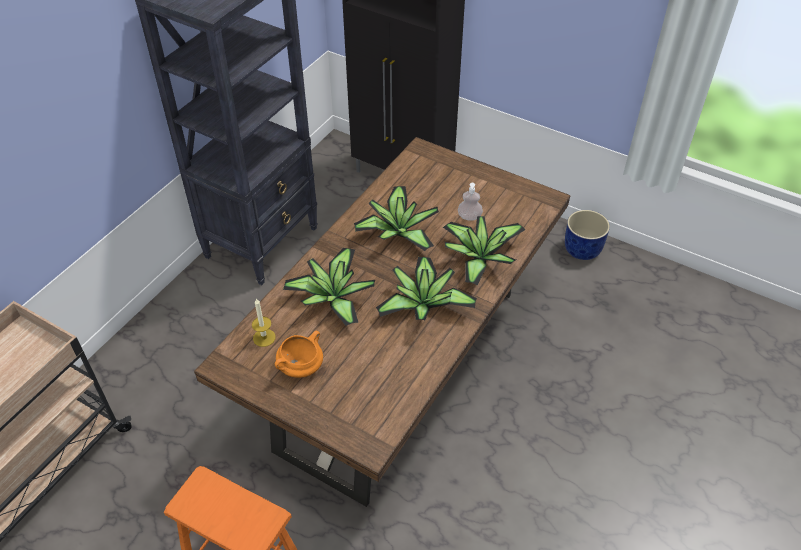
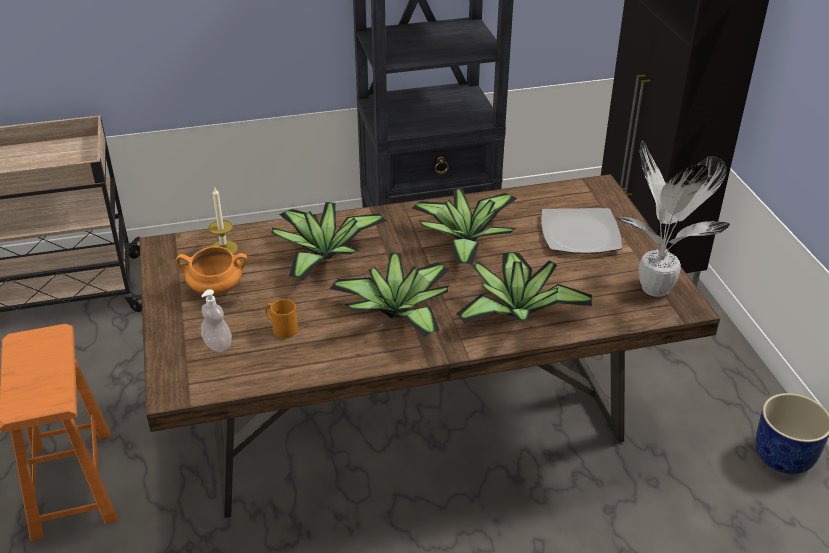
camera: 45 degrees right, 10 degrees down
(375, 362) = (280, 328): none -> orange mug
(450, 187) = (581, 234): none -> plate
(469, 217) = (562, 270): soap dispenser -> soap dispenser (218, 345)
(525, 198) = (655, 290): none -> potted plant

